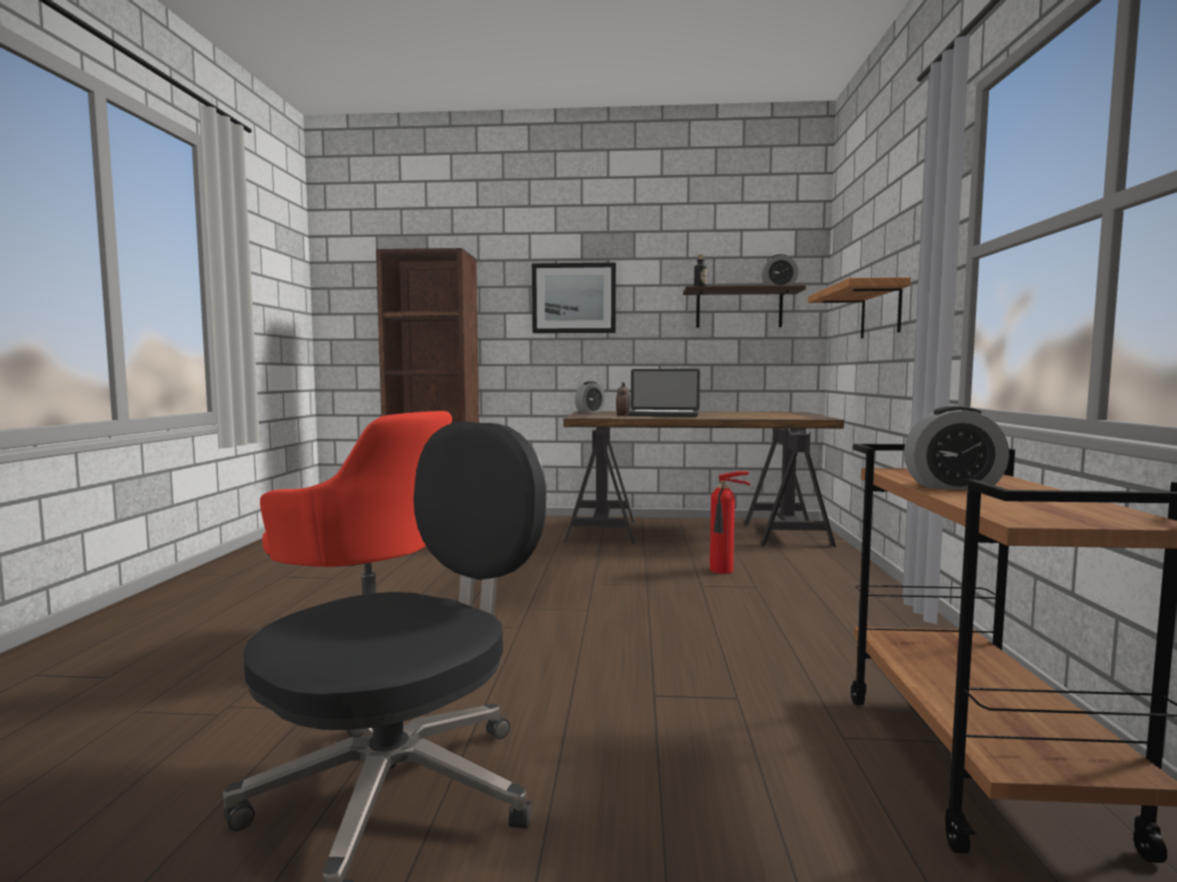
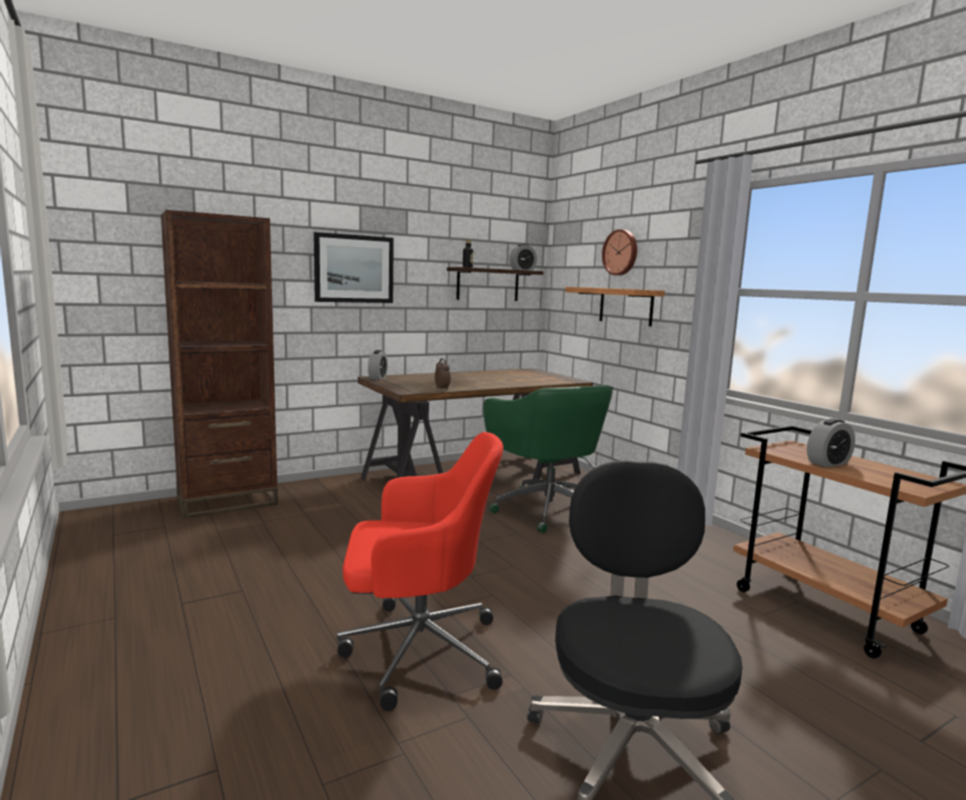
camera: 35 degrees left, 5 degrees up
(663, 415) = (457, 382): laptop -> none
(723, 571) = (546, 509): fire extinguisher -> green office chair
(877, 240) = (621, 252): none -> wall clock

